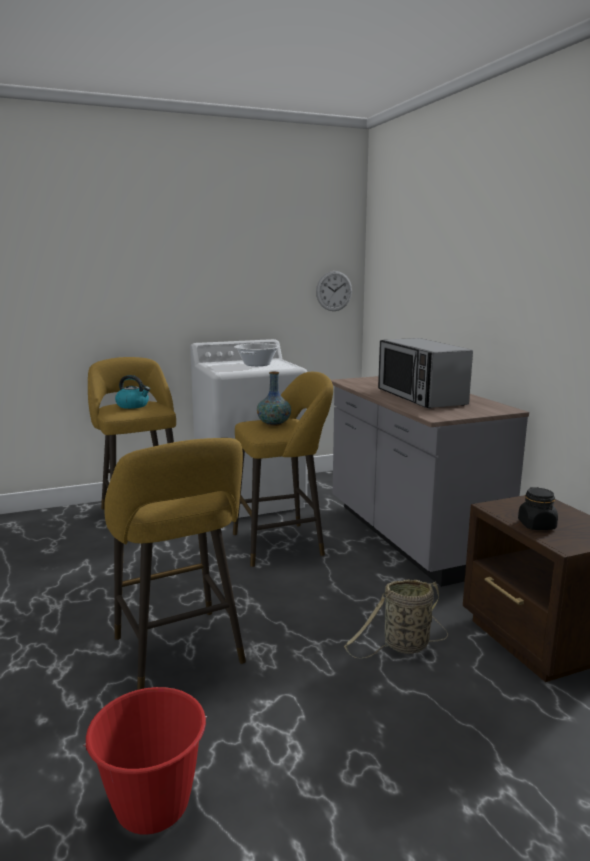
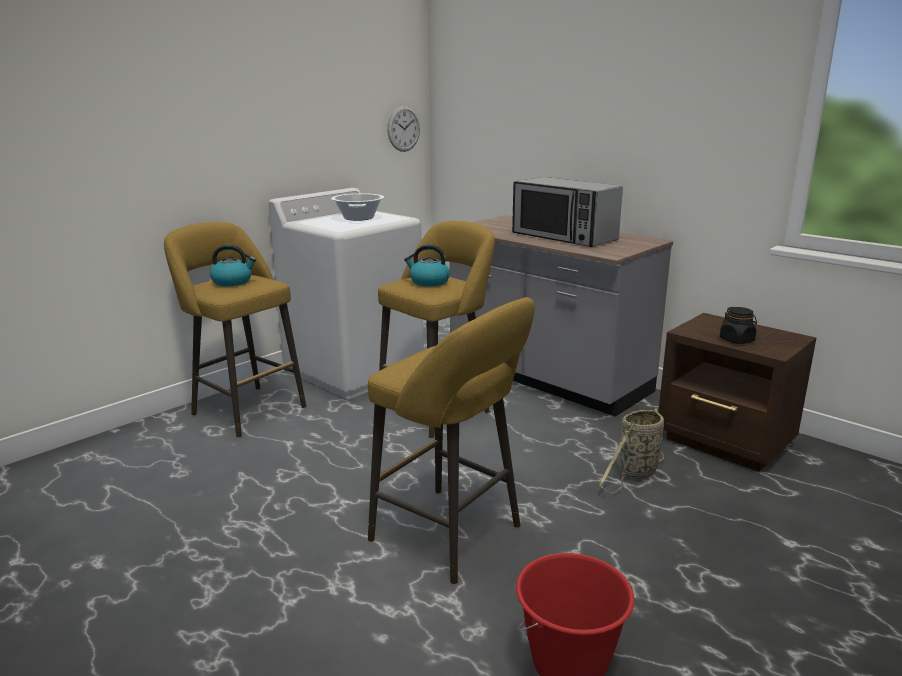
camera: 25 degrees left, 5 degrees up
(274, 424) = (428, 282): vase -> kettle

